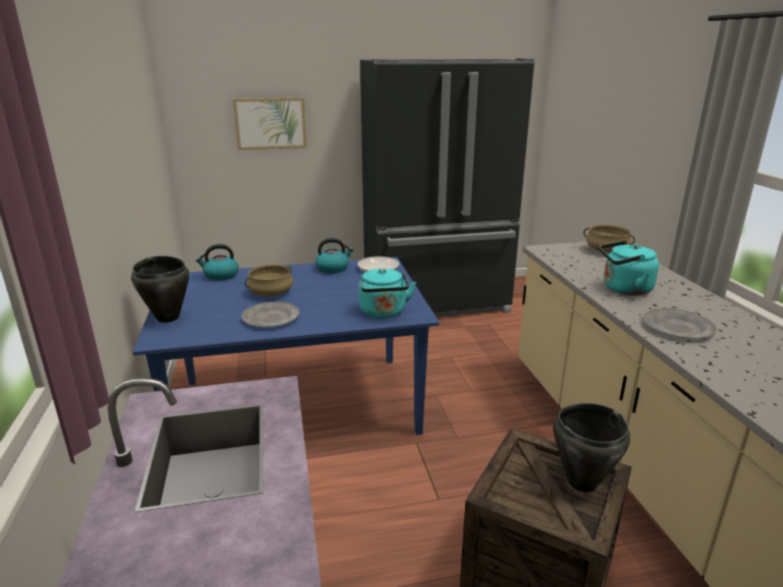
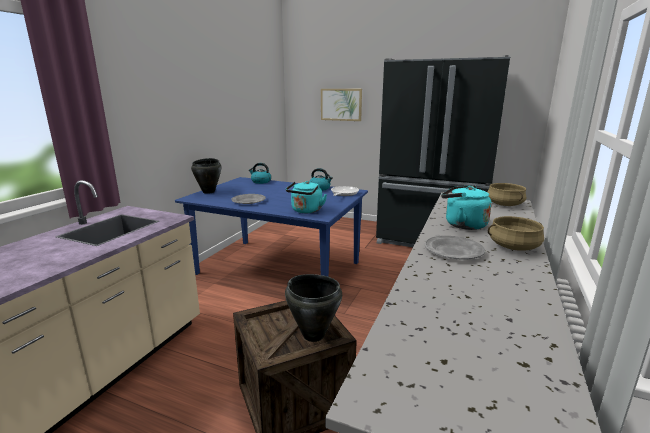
camera: 35 degrees right, 5 degrees down
(271, 293) = (269, 192): beige cooking pot -> beige cooking pot (513, 247)

